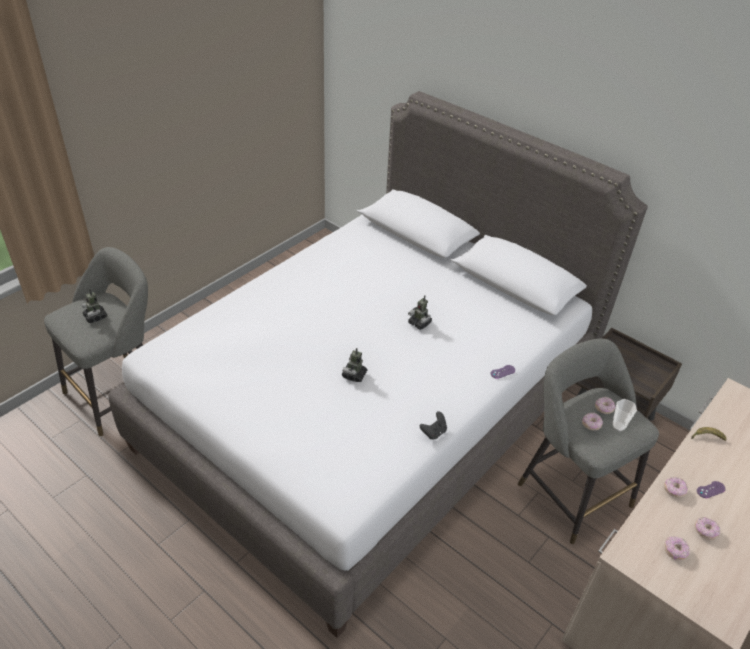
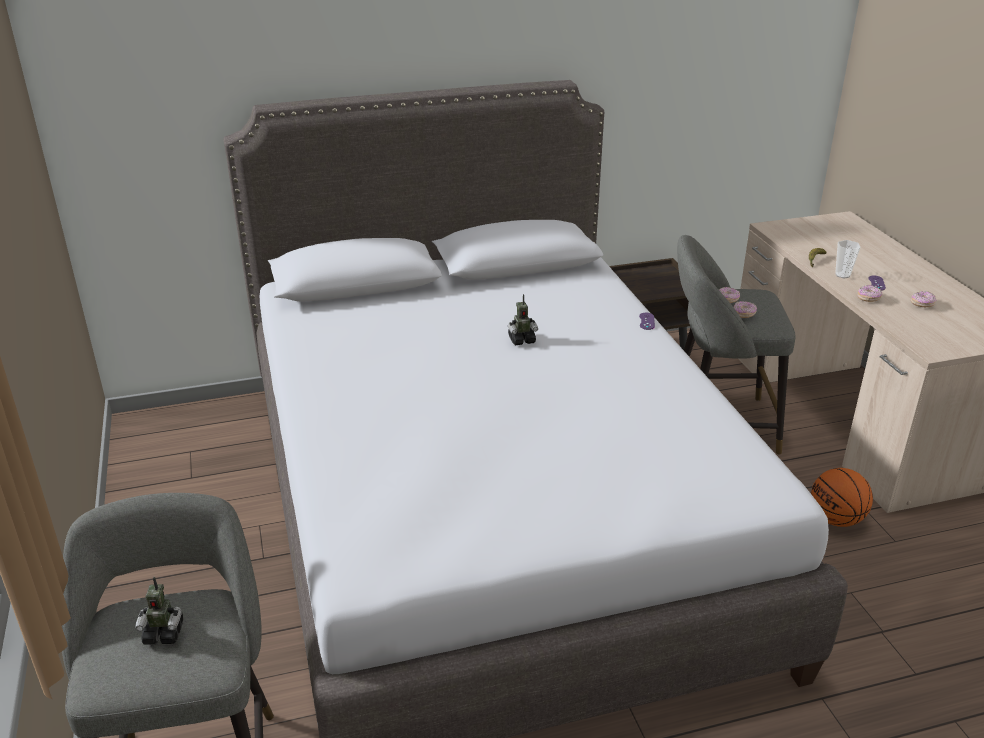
camera: 55 degrees left, 10 degrees down
(354, 375) = (568, 413): toy robot -> none
(433, 432) = (705, 393): black game controller -> none
(522, 605) = (836, 519): none -> basketball
(618, 426) = (755, 302): cup -> cup (842, 275)
(675, 551) = (938, 326): donut -> none

